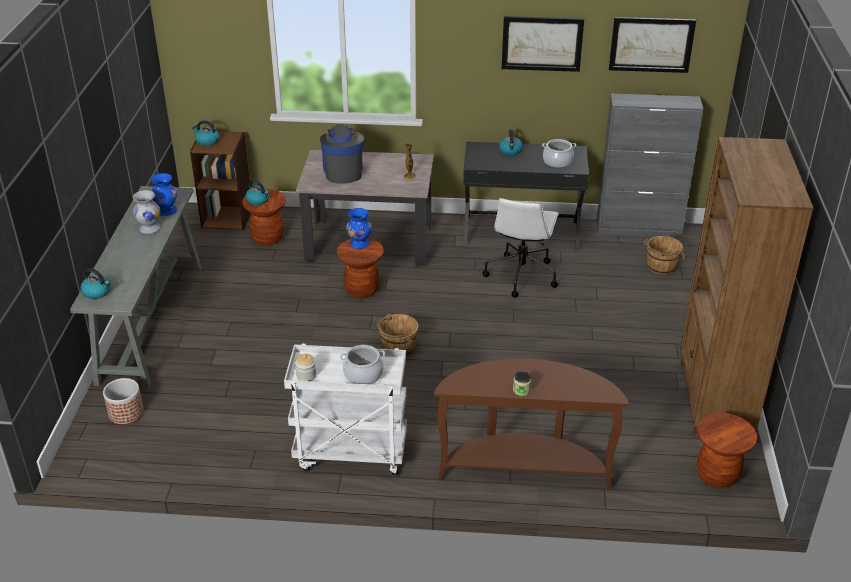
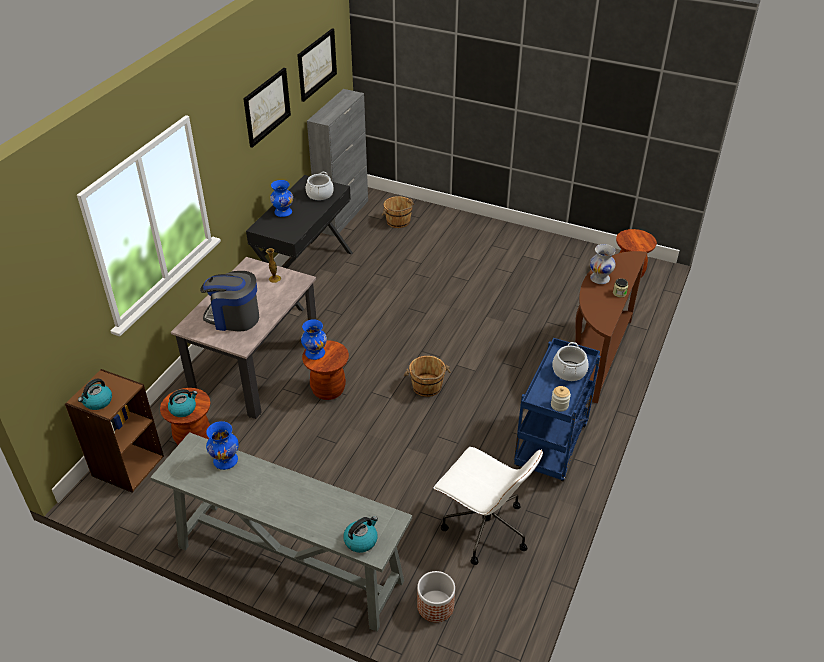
camera: 70 degrees left, 5 degrees up
(149, 228) = (254, 480): white vase -> white vase (599, 279)
(350, 454) = (551, 448): white cart -> blue cart
(510, 151) = (283, 212): kettle -> blue vase
(521, 275) = (365, 291): white office chair -> white office chair (484, 528)
(714, 400) = (557, 249): brown bookcase -> none

